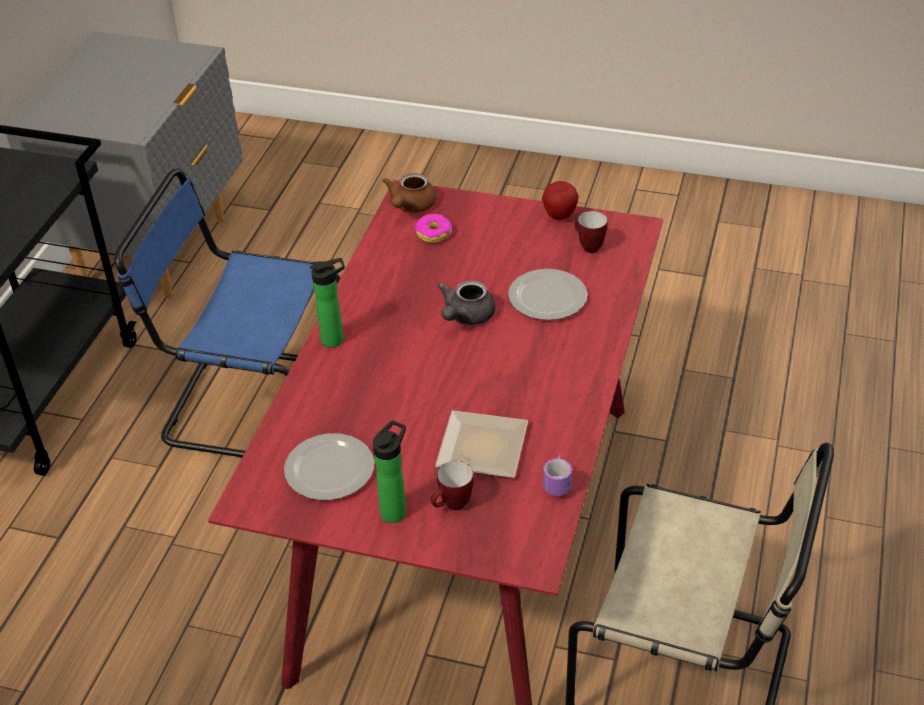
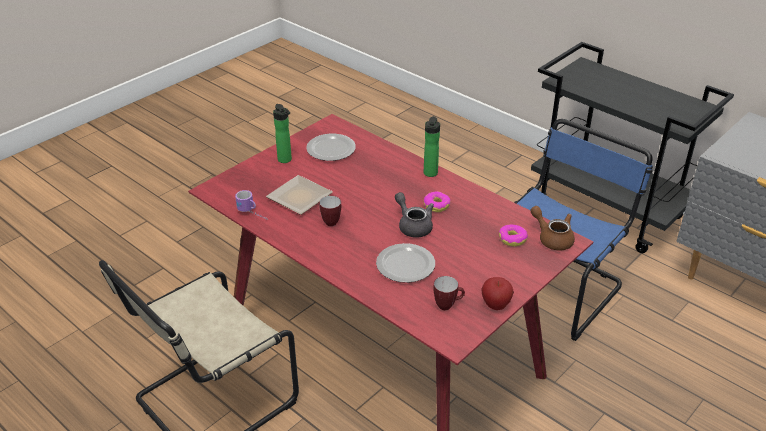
camera: 115 degrees right, 5 degrees down
(407, 311) = (436, 205): none -> donut
(452, 506) = (270, 177): mug -> mug (330, 221)

